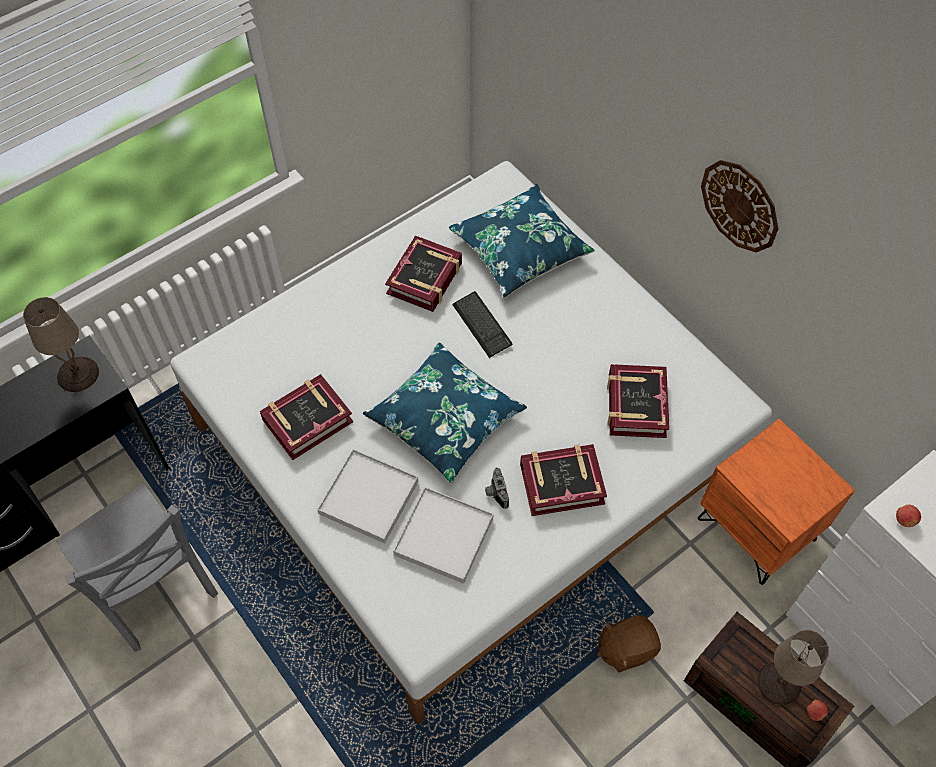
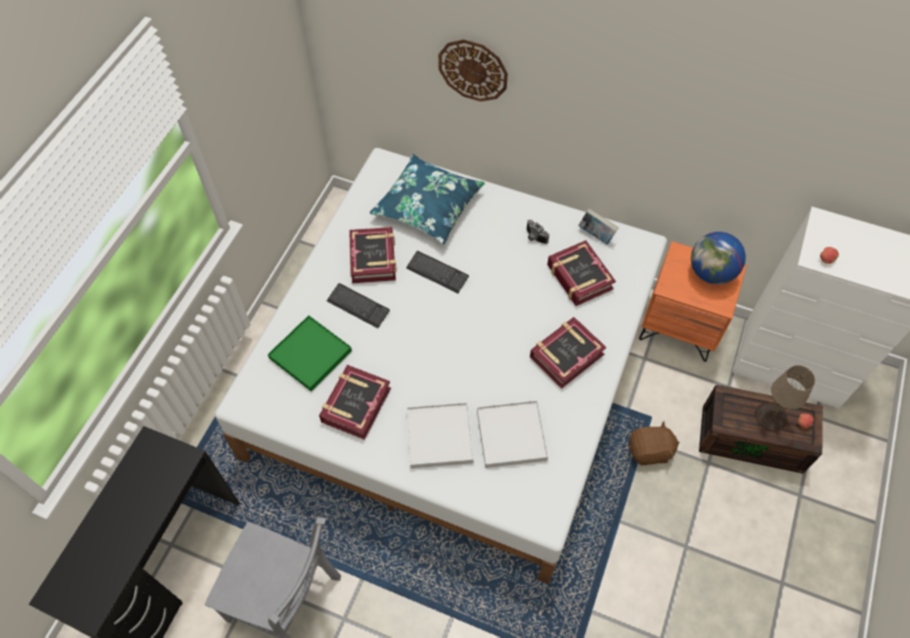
camera: 30 degrees left, 0 degrees up
(77, 375) = (155, 462): beige table lamp -> none
(296, 347) = (310, 354): none -> green tray
(376, 321) = (358, 306): none -> keyboard
(445, 419) = (456, 352): blue pillow -> none
(495, 493) = (526, 386): camera -> camera (534, 238)
(626, 648) = (650, 451): brown plush toy -> brown plush toy turned 135 degrees counterclockwise
(688, 368) = (596, 235): none -> book
(740, 205) = (607, 97): wall clock -> wall clock (473, 70)
(802, 478) = (711, 273): none -> globe

